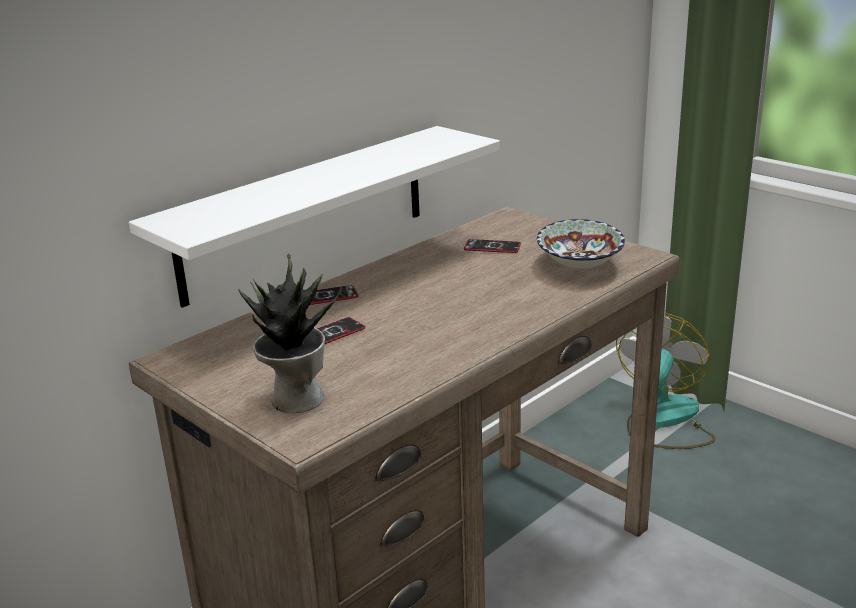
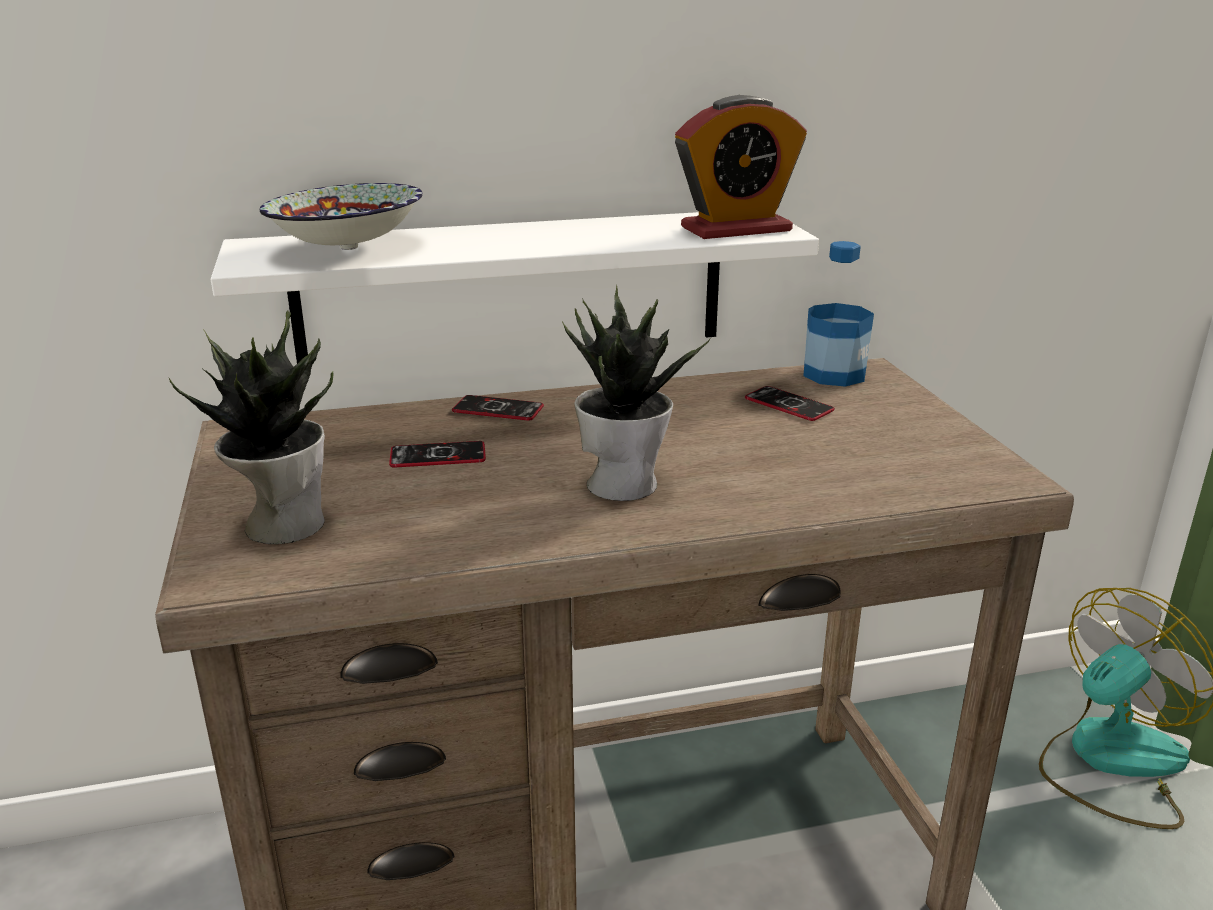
camera: 30 degrees right, 0 degrees up
(446, 143) = (736, 229): none -> alarm clock
(460, 315) = (624, 483): none -> potted plant
(494, 223) = (834, 374): none -> bottle
(580, 265) = (887, 464): bowl -> bowl (350, 248)

